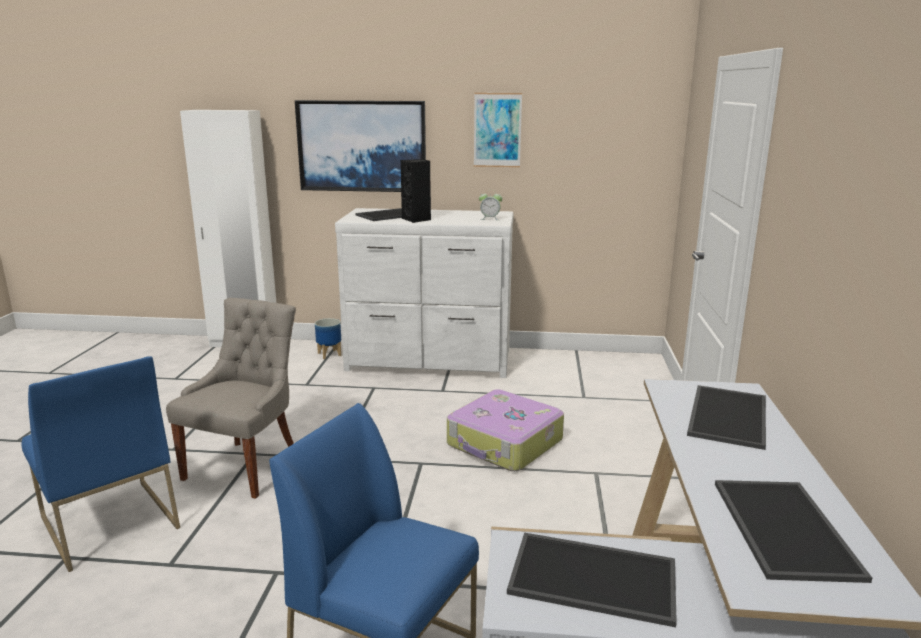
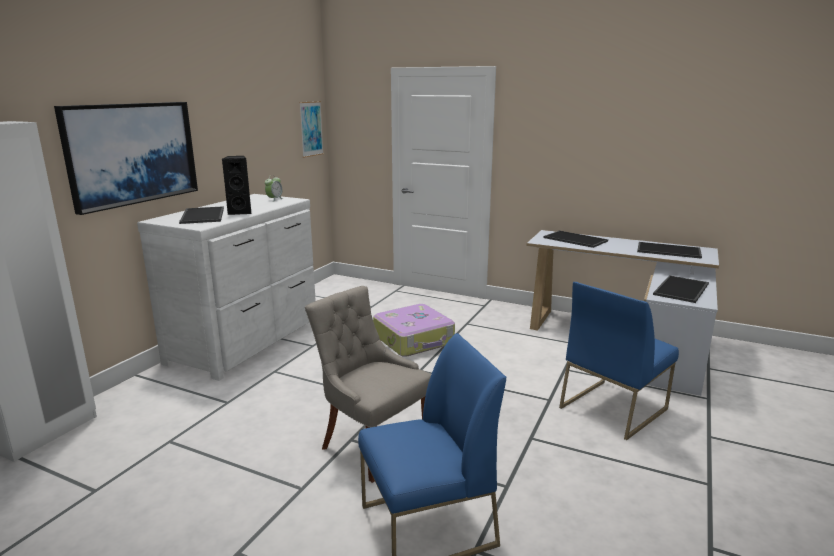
camera: 70 degrees left, 0 degrees up
(329, 354) = (166, 383): planter -> none
(497, 130) = (234, 125): picture -> picture (311, 129)

